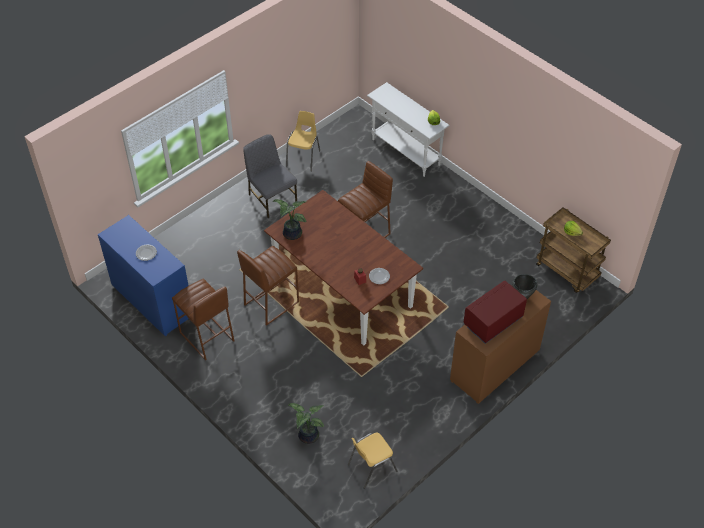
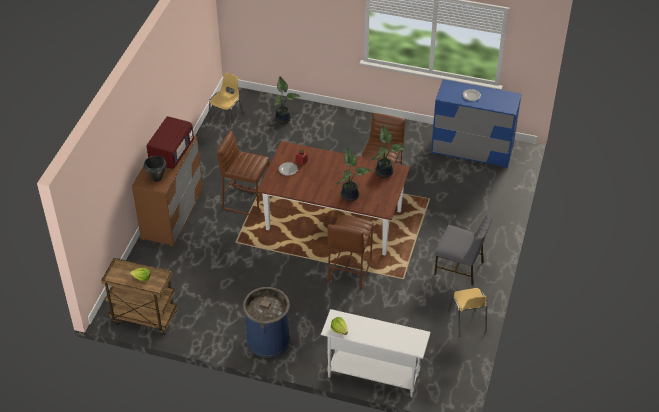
camera: 150 degrees right, 5 degrees down
(206, 337) = (407, 144): brown stool -> brown stool (246, 202)
(340, 225) = (350, 195): none -> potted plant
(470, 209) = (268, 340): none -> blue trash can

